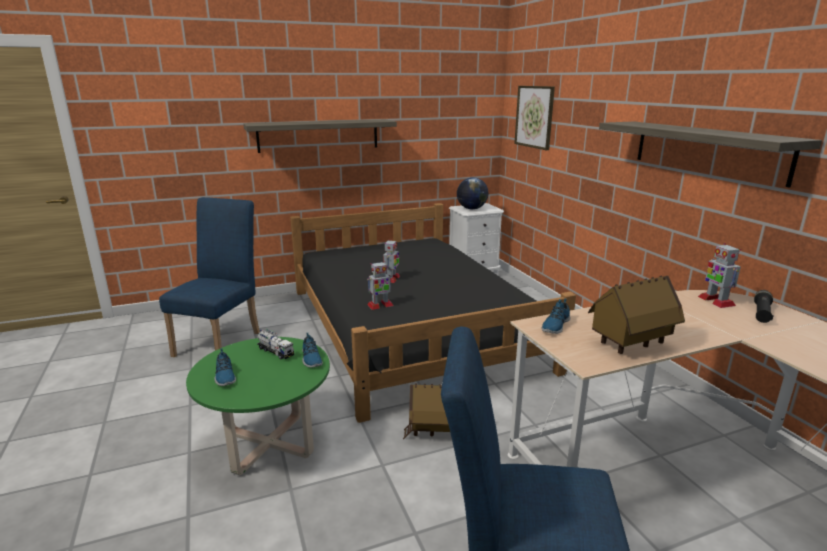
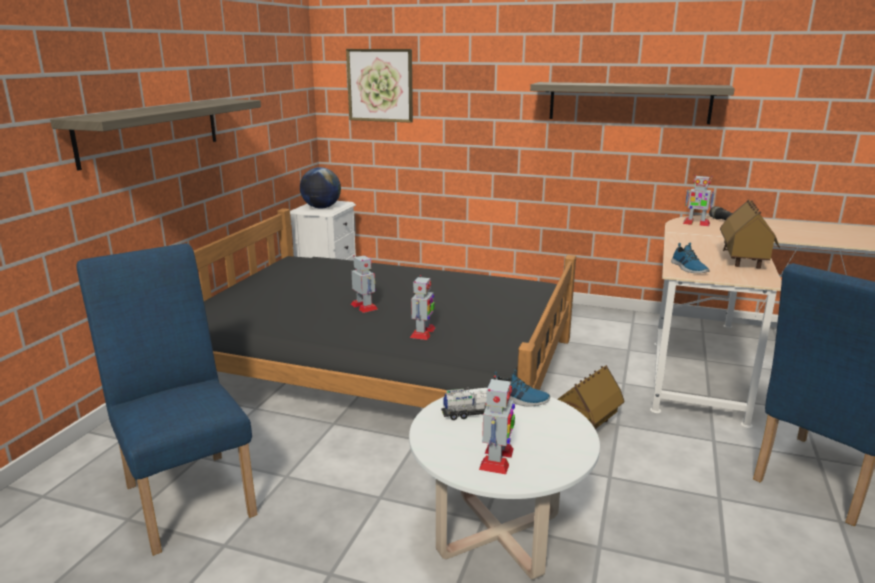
camera: 50 degrees left, 0 degrees up
(224, 376) = (496, 459): shoe -> toy robot
(269, 443) = (499, 534): green coffee table -> white coffee table

